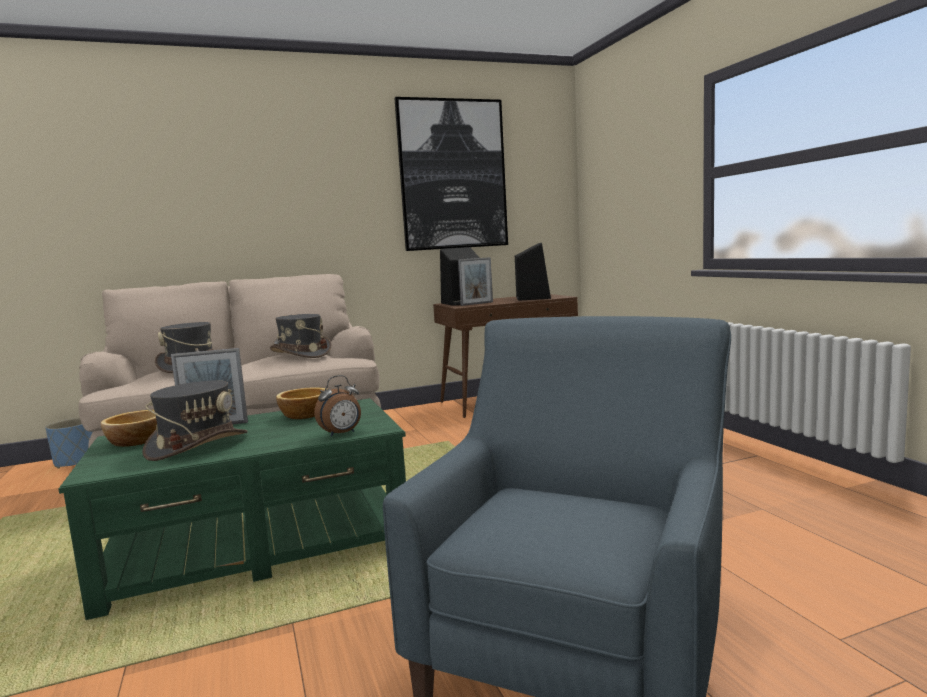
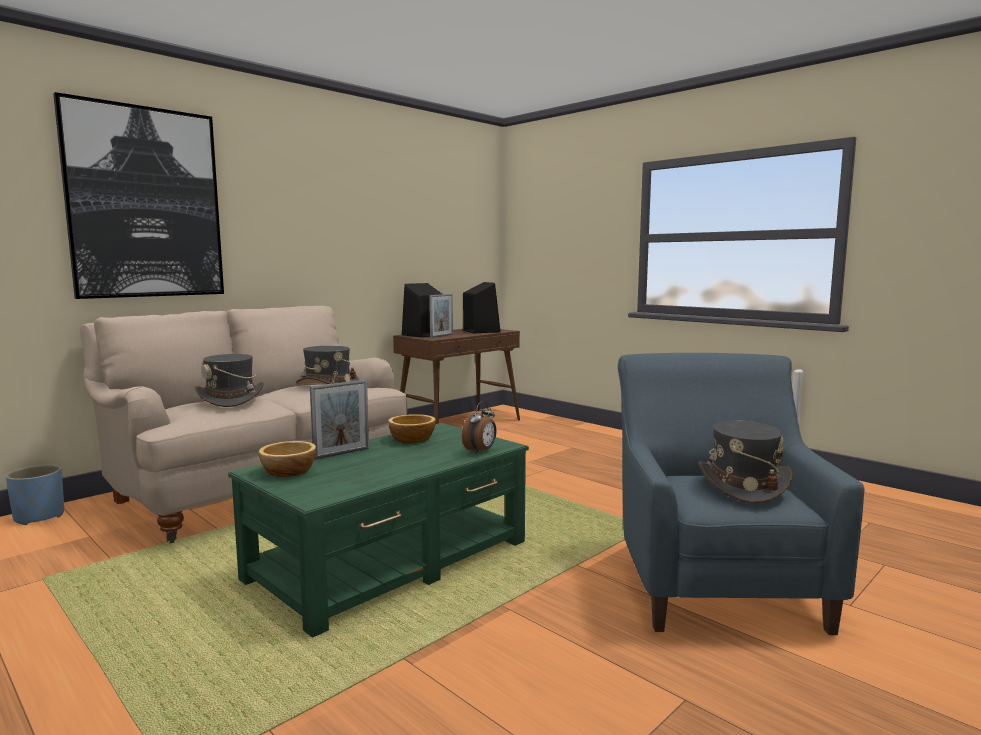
camera: 25 degrees left, 0 degrees up
(197, 445) = (364, 469): grey hat -> grey hat (742, 485)
(452, 175) = (411, 214): picture -> picture (145, 203)

